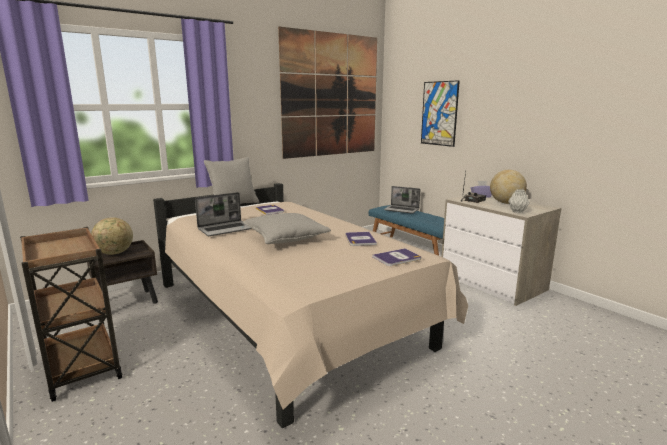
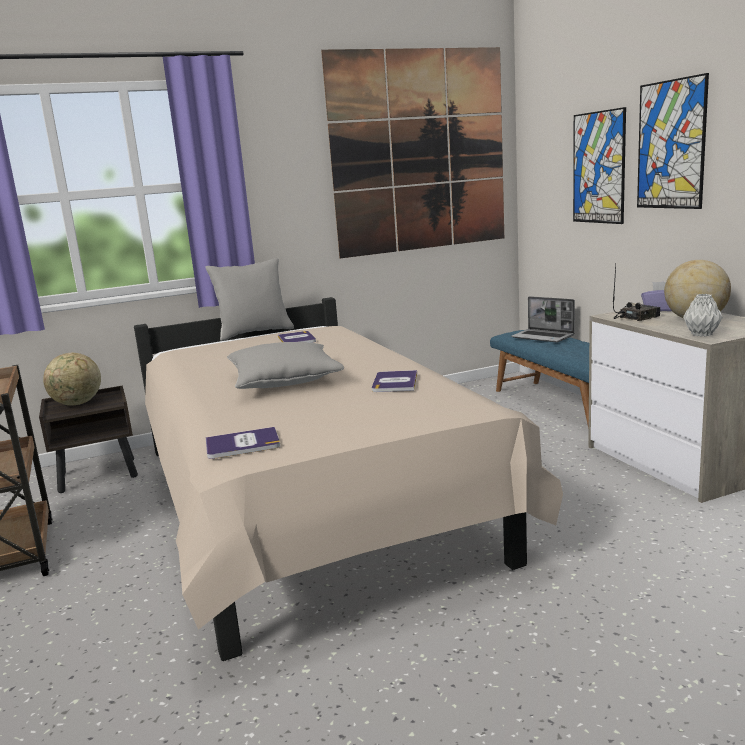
camera: 15 degrees right, 0 degrees up
(225, 229) = (211, 368): laptop -> none
(397, 258) = (428, 411): book -> book (242, 444)
(487, 104) = (671, 145): none -> picture

